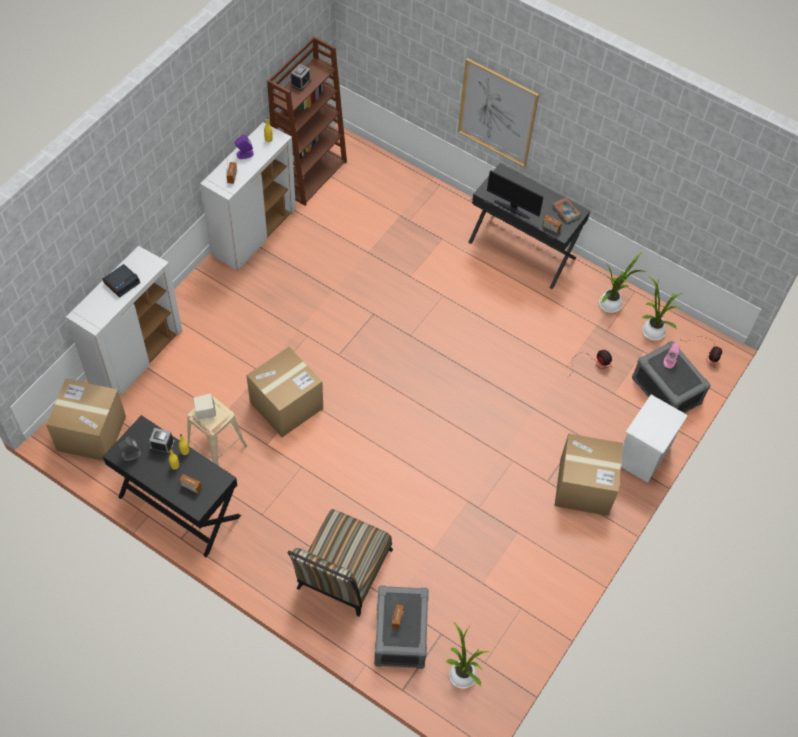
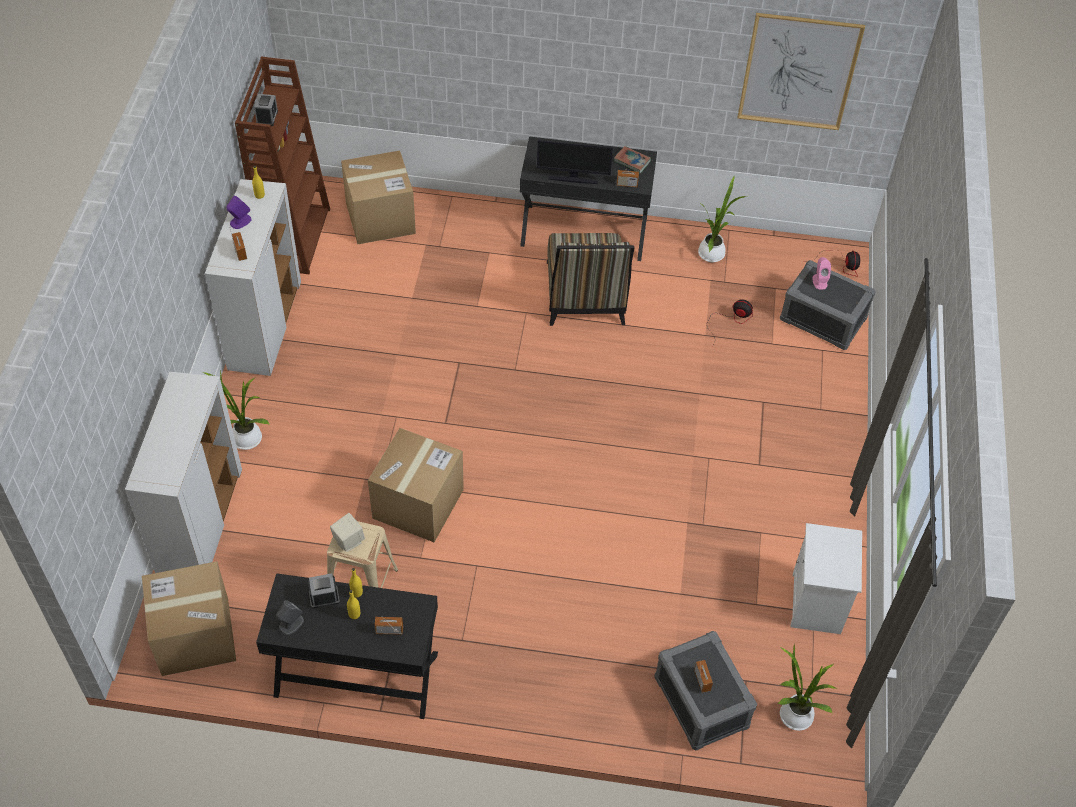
camera: 25 degrees left, 5 degrees down
(122, 282) = (174, 421): alarm clock -> none
(341, 574) = (595, 666): chair -> chair (585, 298)
(497, 113) = (515, 73): picture -> picture (798, 72)
(584, 487) = (800, 454): cardboard box -> cardboard box (380, 218)
(643, 457) = (841, 397): white nightstand -> white nightstand (817, 604)
(652, 330) = (770, 263): potted plant -> potted plant (244, 437)

